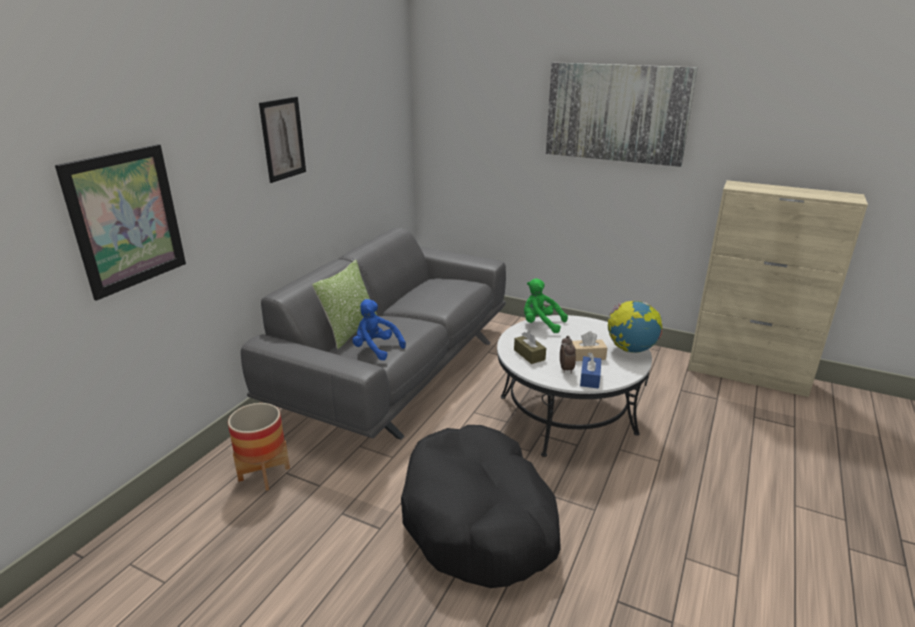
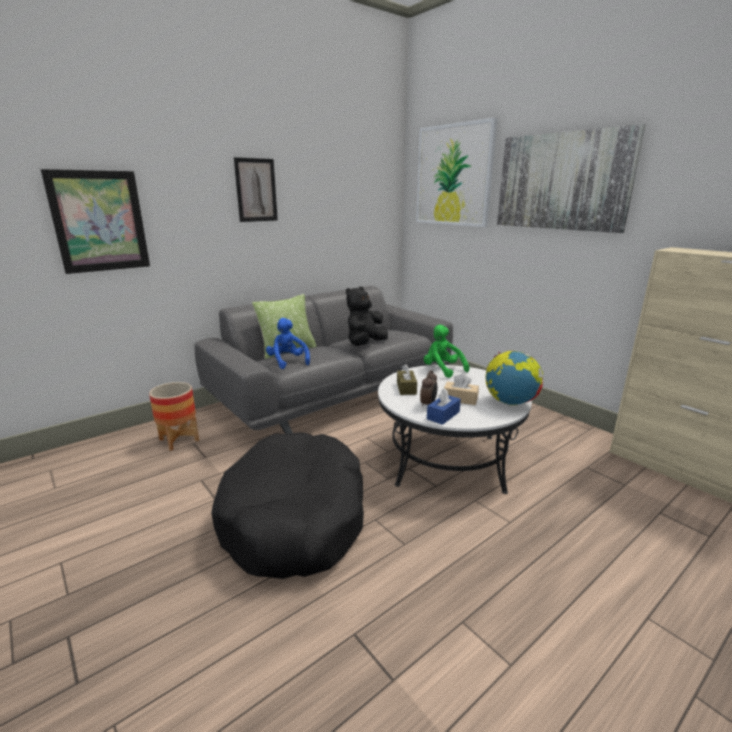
camera: 25 degrees right, 5 degrees down
(434, 306) = (365, 344): none -> black plush toy
(484, 96) = (453, 175): none -> picture

